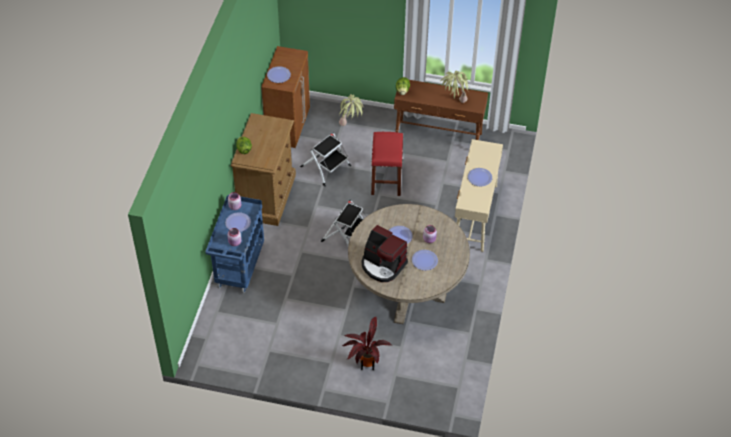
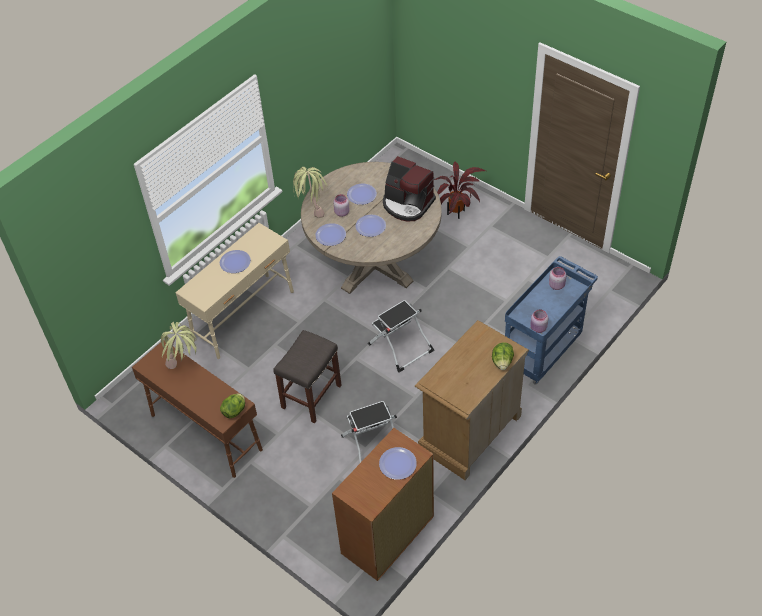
camera: 150 degrees left, 0 degrees up
(238, 223) = (543, 307): plate -> plate (330, 235)
(351, 126) = (304, 495): potted plant -> potted plant (311, 209)
(383, 265) = (407, 204): coffee machine -> coffee machine turned 150 degrees clockwise
(386, 181) = (311, 396): red stool -> grey stool

